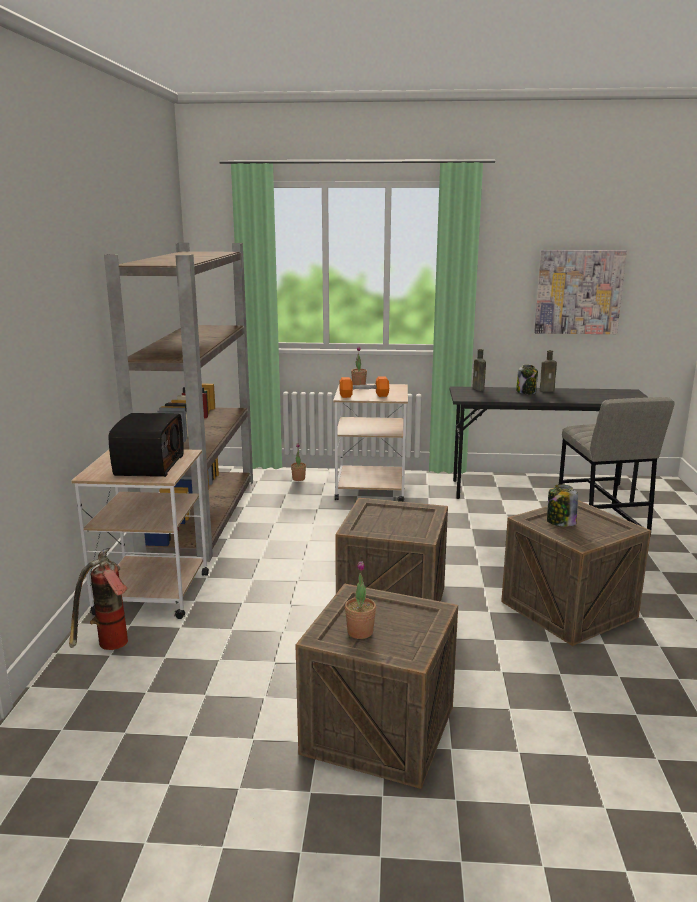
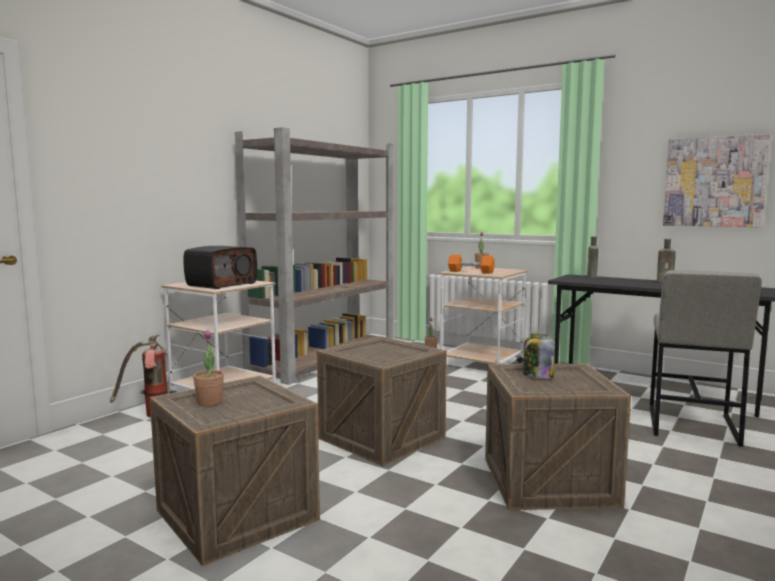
camera: 30 degrees right, 10 degrees down
(526, 392) = (639, 281): jar -> none

